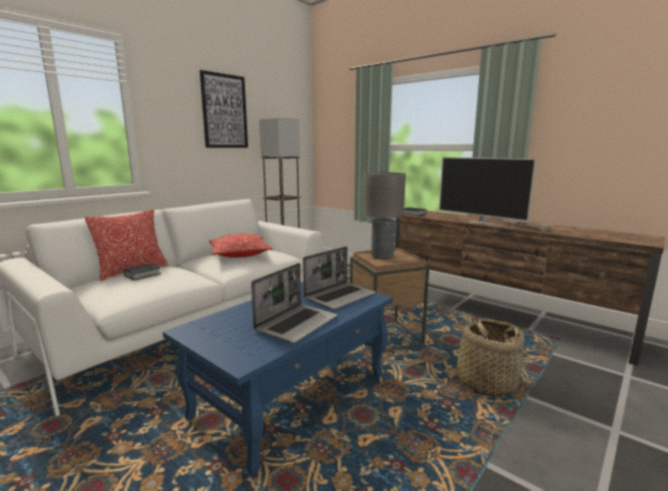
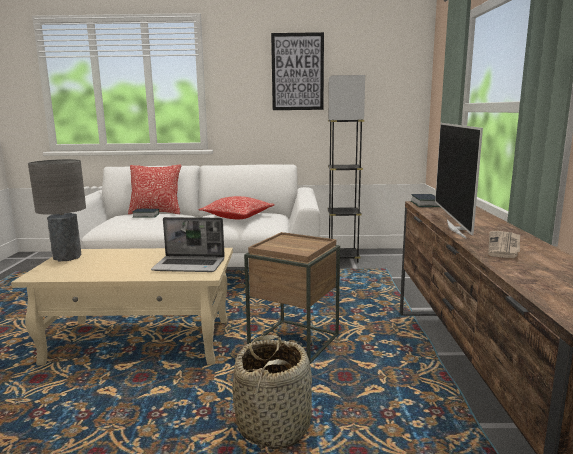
camera: 50 degrees right, 0 degrees up
(293, 395) = (142, 342): blue coffee table -> beige coffee table
(297, 324) = (112, 270): laptop -> none
(382, 256) = (293, 242): grey table lamp -> grey table lamp (67, 257)

